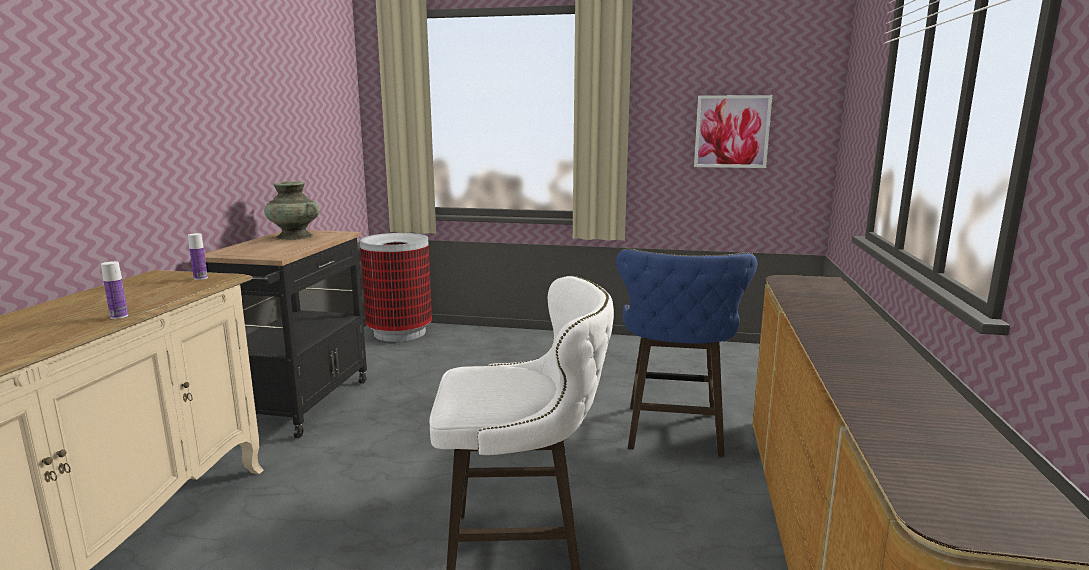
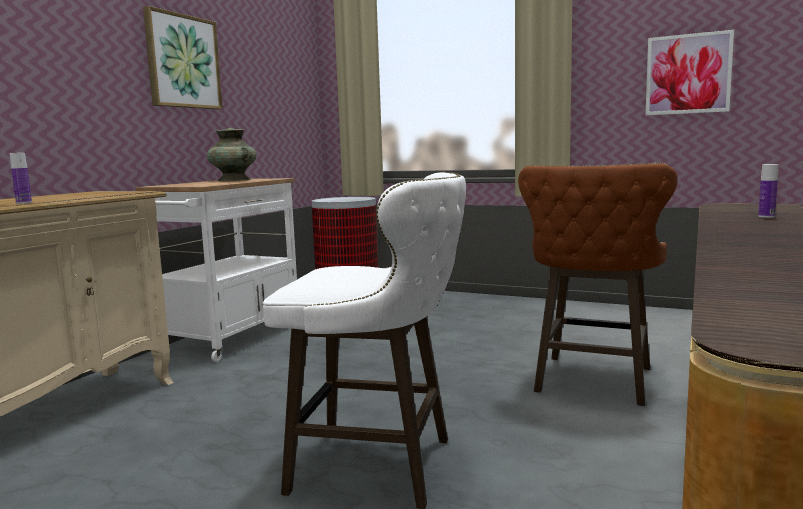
camera: 15 degrees right, 5 degrees down
(200, 278) = (121, 192): bottle -> bottle (766, 216)
(231, 107) = (183, 62): none -> picture
(298, 406) = (228, 339): black cart -> white cart
(673, 433) = (592, 382): blue stool -> brown stool

